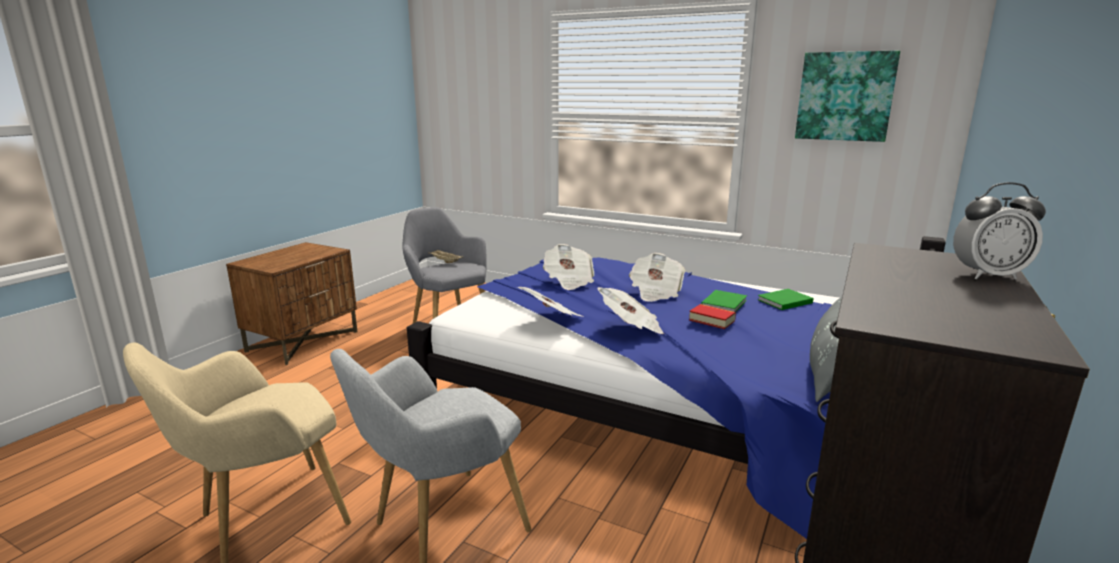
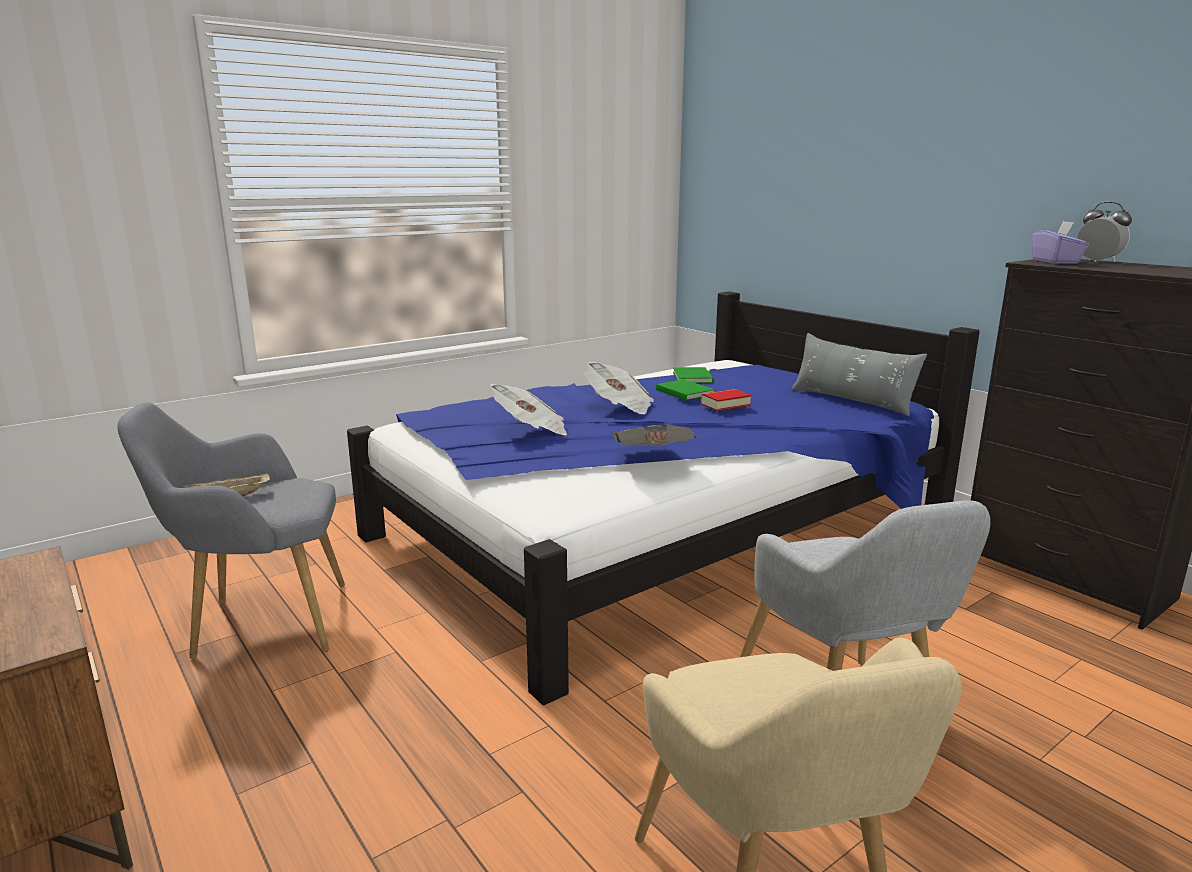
camera: 65 degrees left, 0 degrees up
(631, 327) = (718, 432): newspaper -> none
(845, 96) = (596, 167): picture -> none
(917, 258) = (1055, 262): none -> purple tissue box
(988, 275) = (1098, 261): alarm clock -> alarm clock turned 60 degrees counterclockwise

